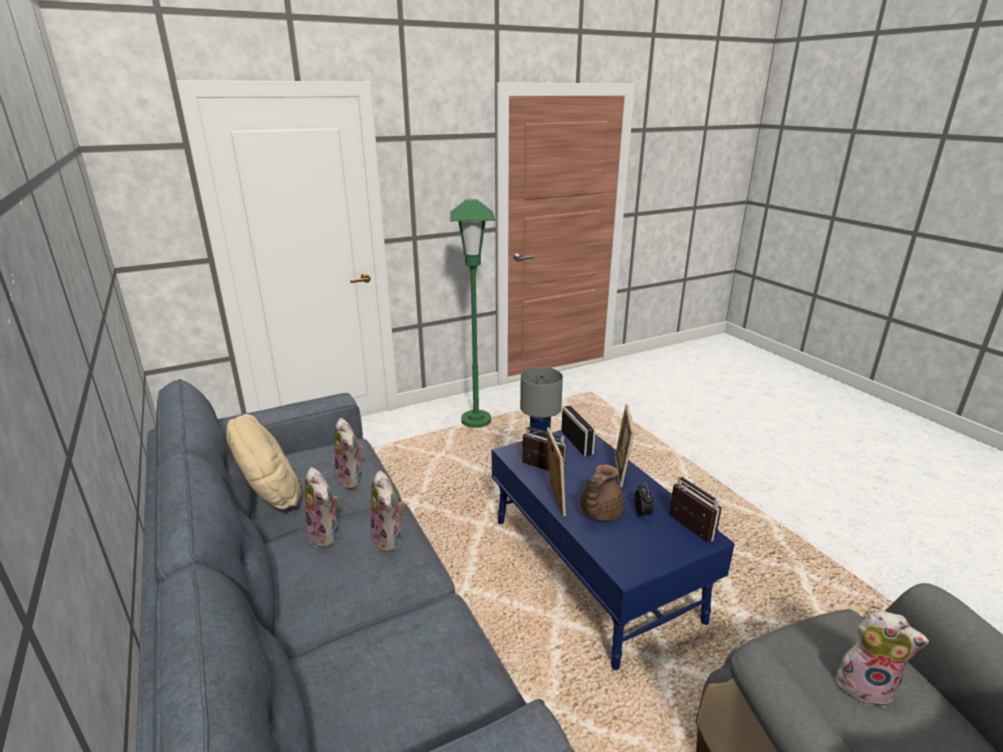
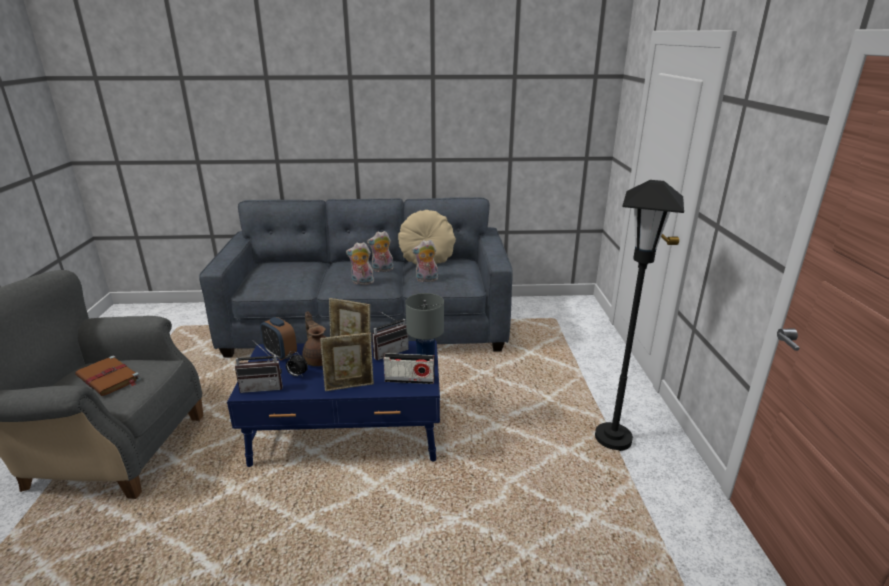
camera: 115 degrees right, 0 degrees up
(476, 421) = (612, 438): green floor lamp -> black floor lamp
(620, 471) = (349, 386): picture frame -> picture frame turned 135 degrees clockwise
(621, 551) = (280, 354): none -> alarm clock
(865, 686) = (109, 378): plush toy -> brown book

